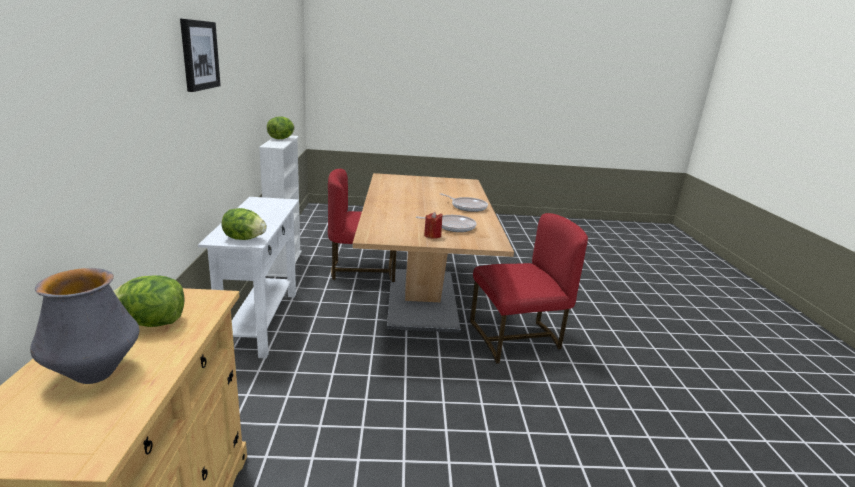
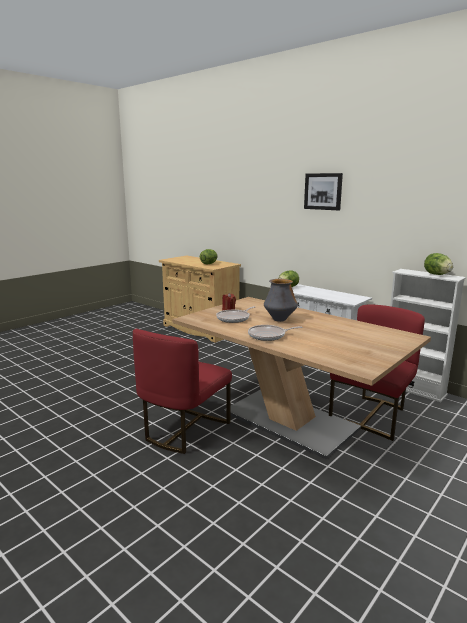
camera: 135 degrees right, 5 degrees down
(94, 375) = (193, 260): vase -> vase (279, 320)

